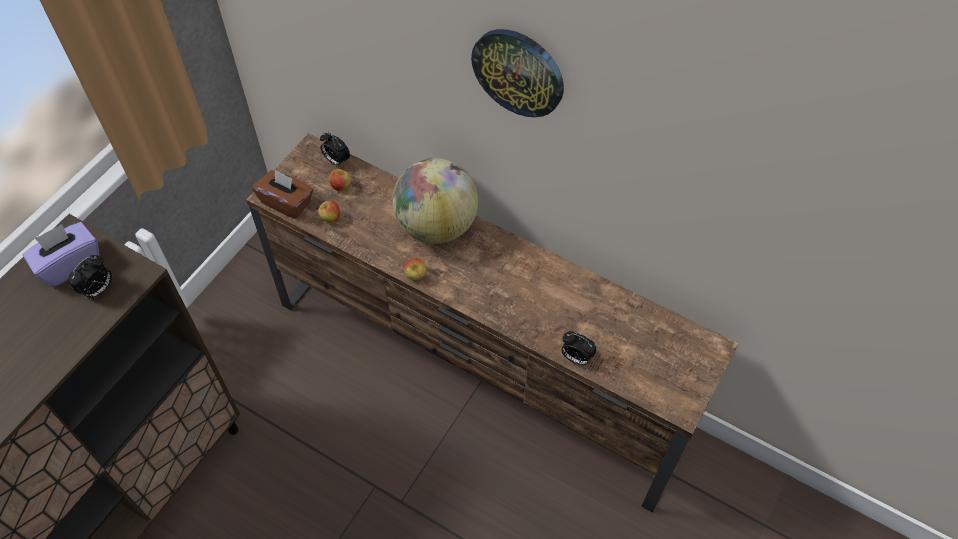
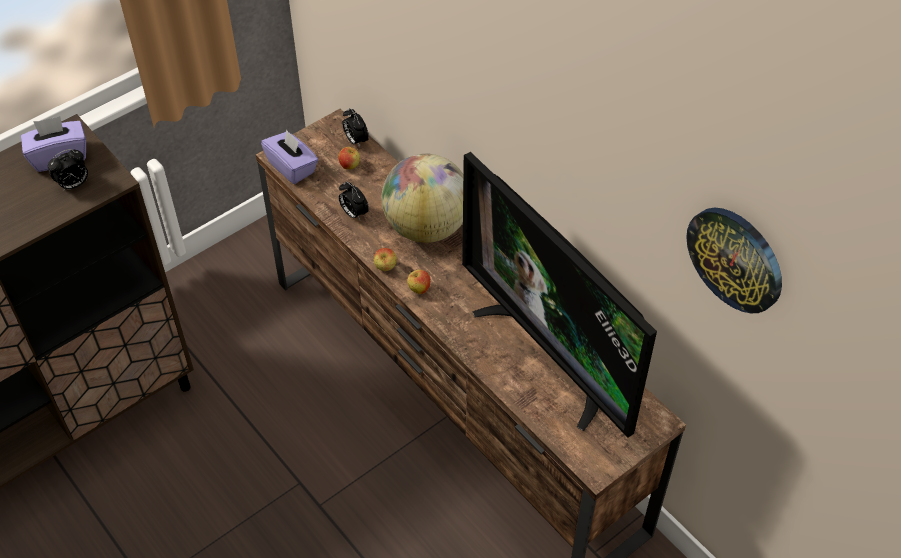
camera: 20 degrees right, 5 degrees down
(287, 202) = (292, 167): brown tissue box -> purple tissue box
(330, 218) = (327, 193): apple -> apple (419, 289)
(518, 72) = (509, 79): wall clock -> wall clock (735, 258)
(576, 358) = (509, 388): alarm clock -> alarm clock (354, 213)
(598, 314) = (551, 354): none -> television

